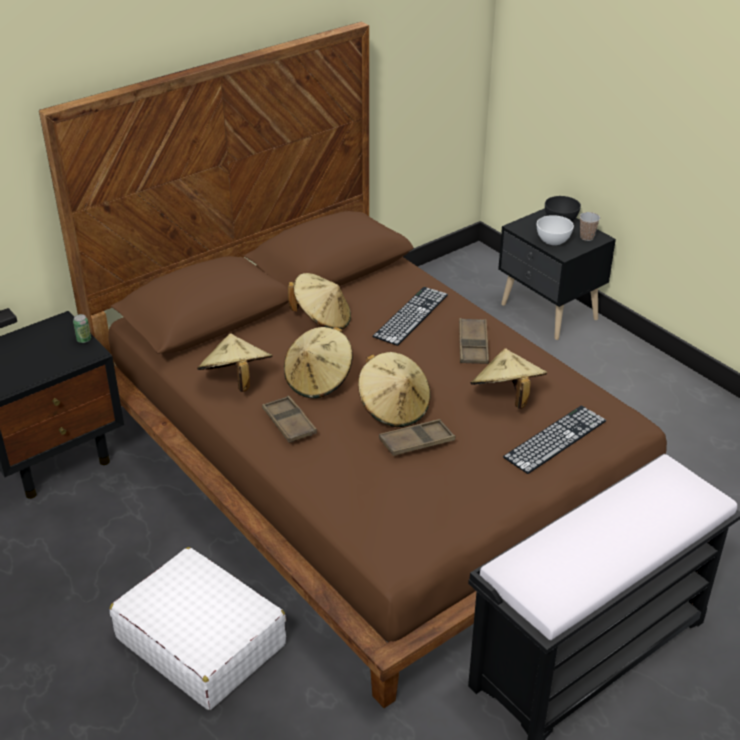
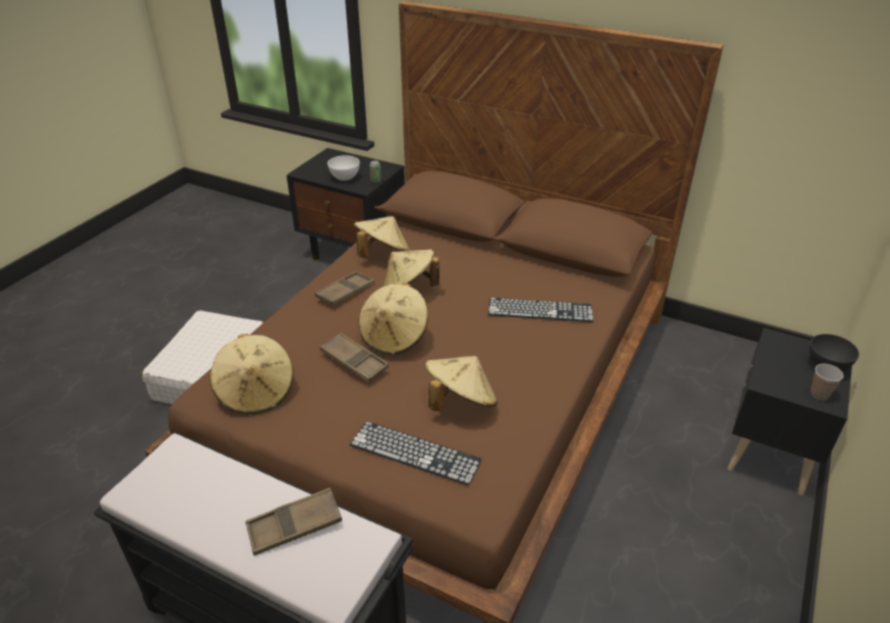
camera: 65 degrees right, 0 degrees up
(322, 319) = (493, 267): beige hat -> beige hat (256, 392)
(473, 345) = (525, 358): brown tray -> brown tray (294, 526)
(553, 241) = (778, 370): white bowl -> white bowl (344, 177)

